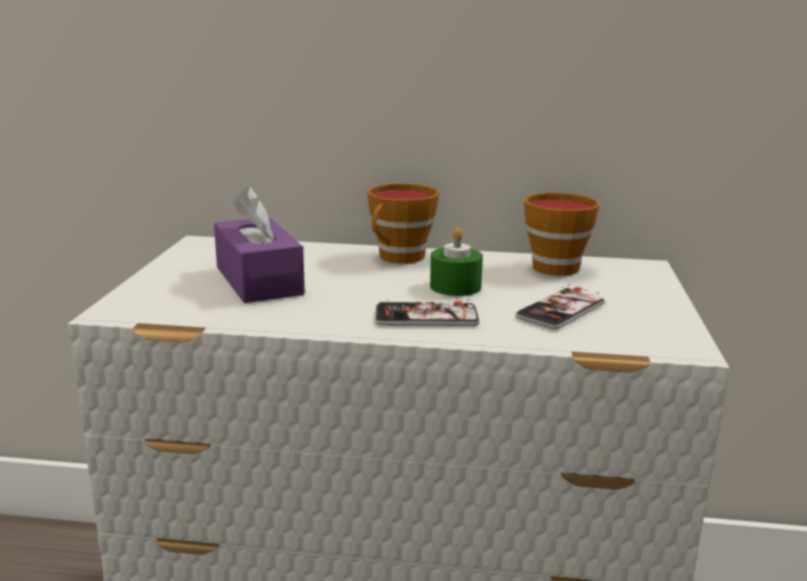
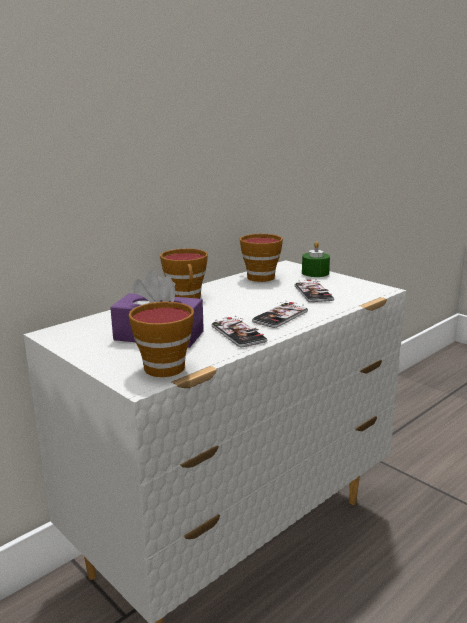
camera: 50 degrees left, 0 degrees up
(174, 306) = (162, 365): none -> cup
(325, 312) = (238, 334): none -> phone
(455, 286) = (250, 300): green candle -> green candle (315, 273)

